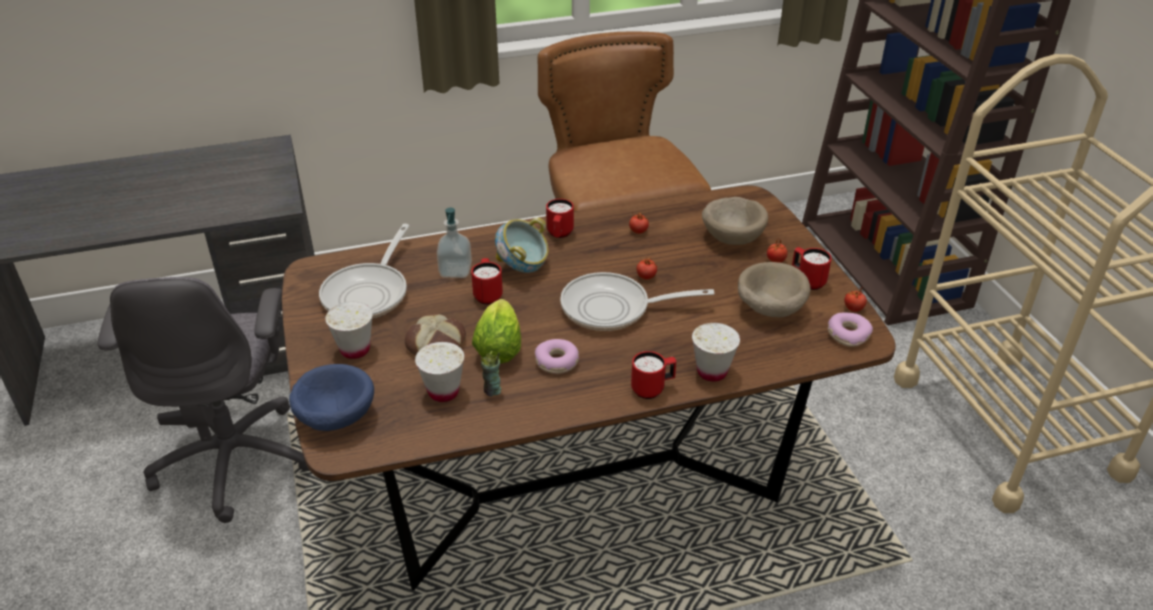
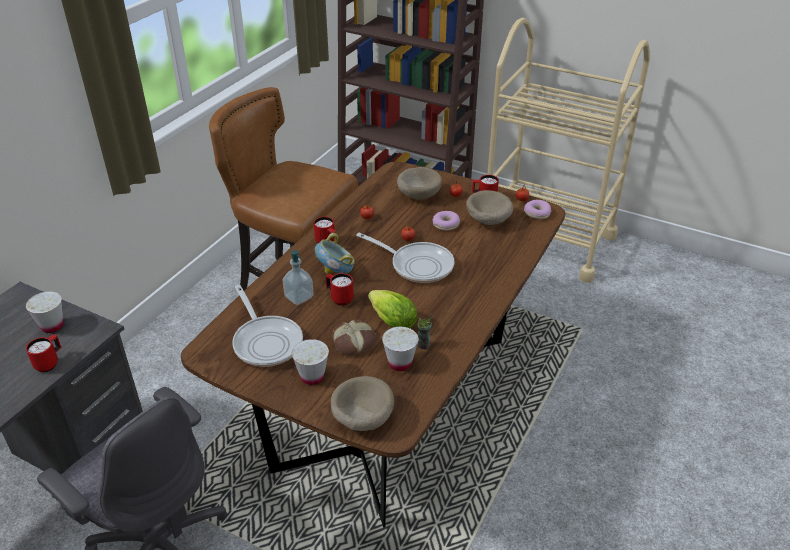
camera: 45 degrees left, 0 degrees up
(334, 416) = (362, 418): blue bowl -> beige bowl
(557, 362) = (432, 309): donut -> donut (446, 225)
(613, 309) = (417, 265): frying pan -> frying pan turned 105 degrees counterclockwise
(652, 389) = (496, 292): red mug -> red mug (50, 363)
(712, 372) = (508, 266): white cup -> white cup (52, 326)

